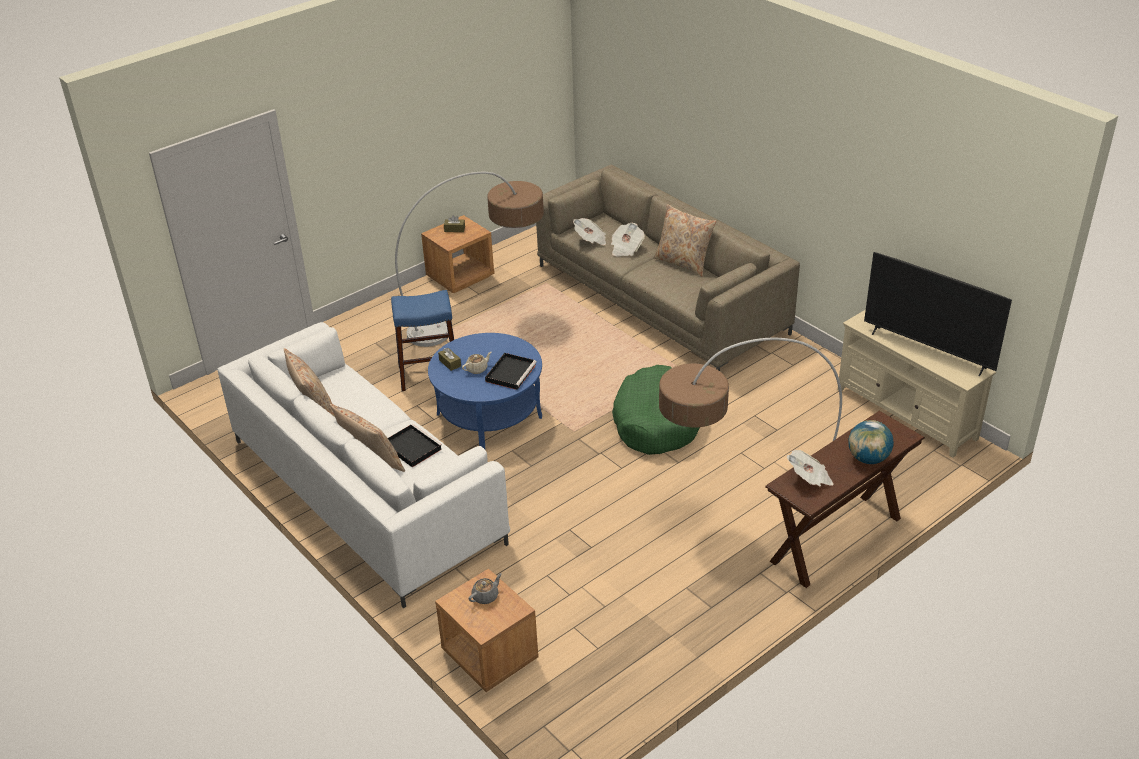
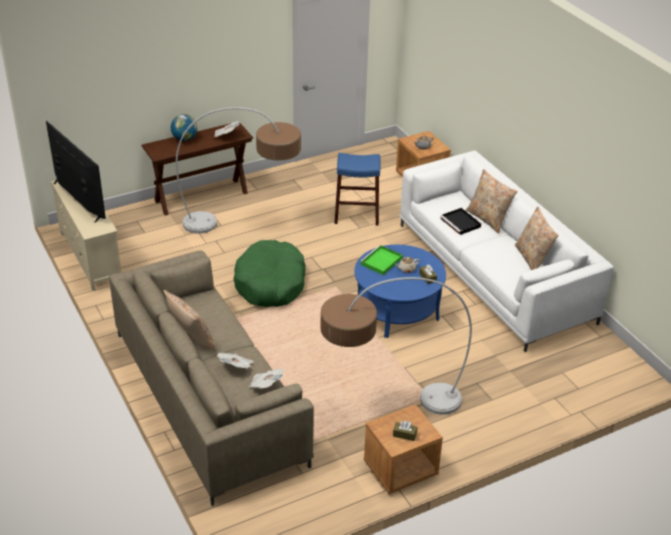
camera: 170 degrees left, 0 degrees up
(429, 374) = (442, 356): blue stool -> blue stool (356, 215)
(511, 372) = (381, 262): black tray -> green tray

